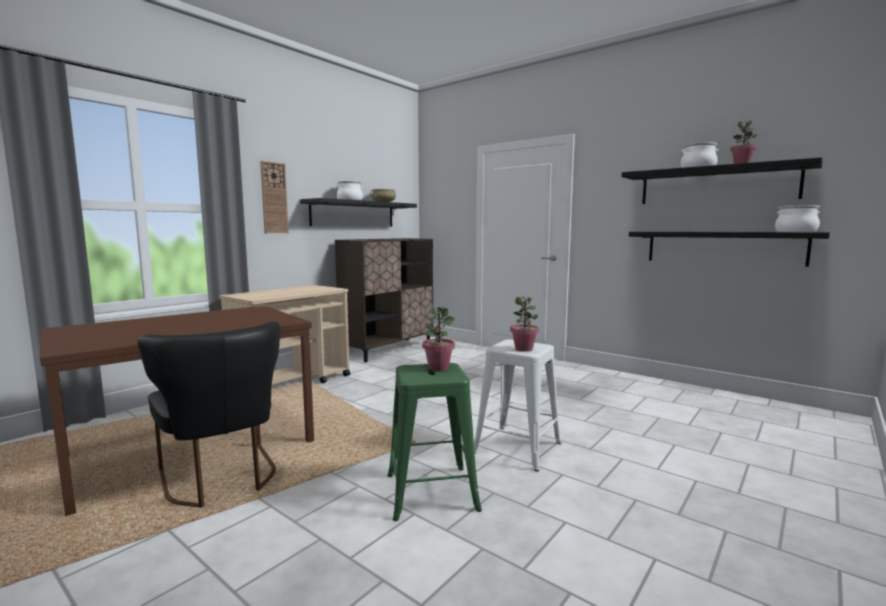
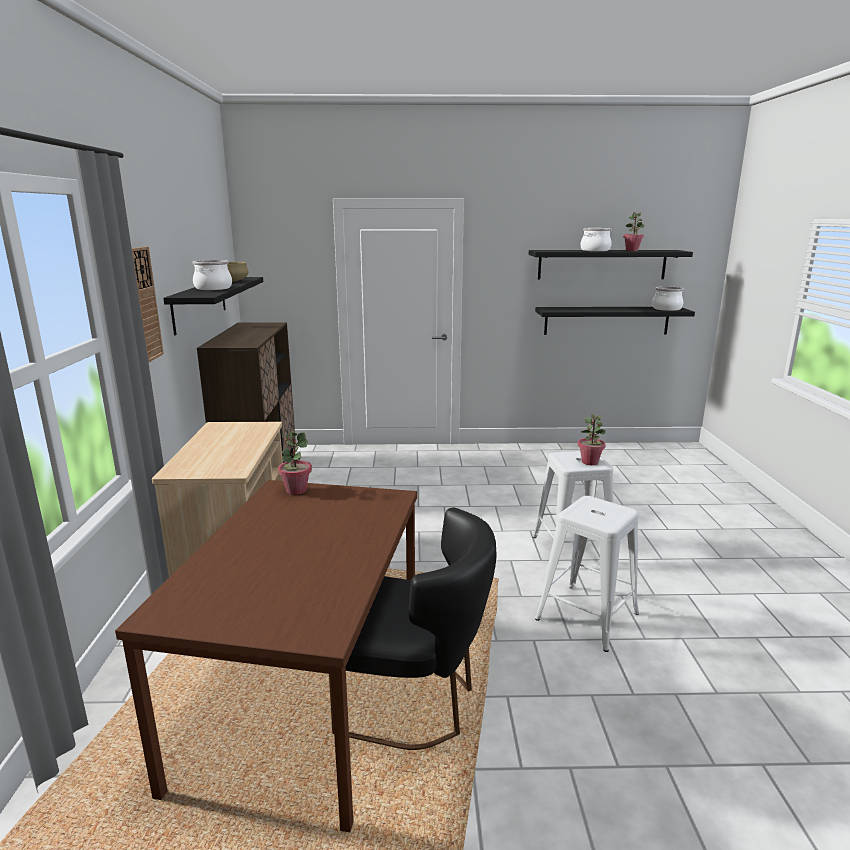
camera: 40 degrees left, 10 degrees up
(431, 492) = (587, 616): green stool -> white stool
(438, 367) = (591, 505): potted plant -> potted plant (296, 490)

